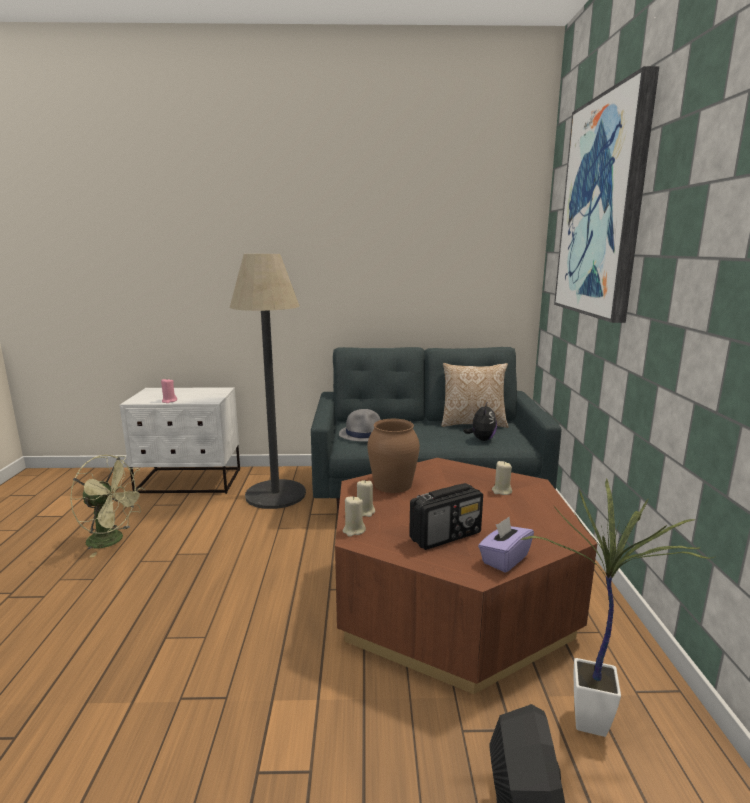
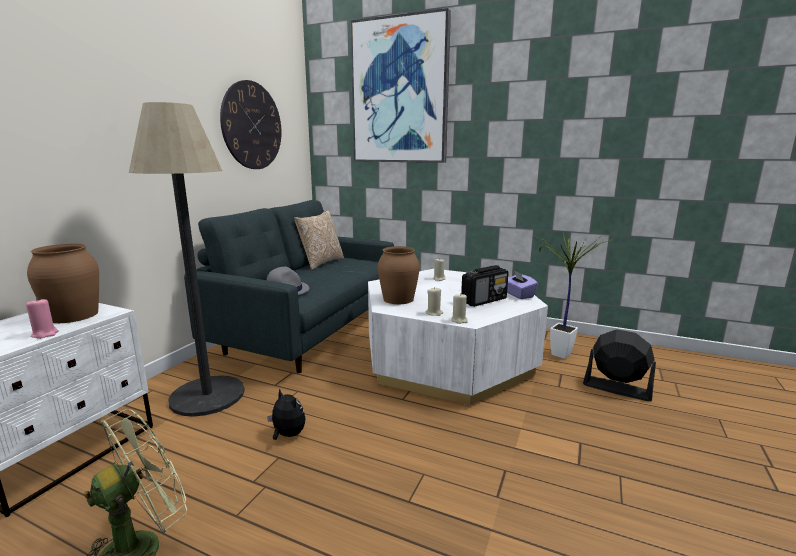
camera: 65 degrees left, 0 degrees up
(201, 396) = (73, 315): none -> brown vase
(438, 258) = (252, 126): none -> wall clock
(446, 536) = (484, 300): radio -> radio turned 60 degrees clockwise
(450, 598) = (448, 359): brown coffee table -> white coffee table
(481, 439) = (353, 267): plush toy -> plush toy (287, 435)

